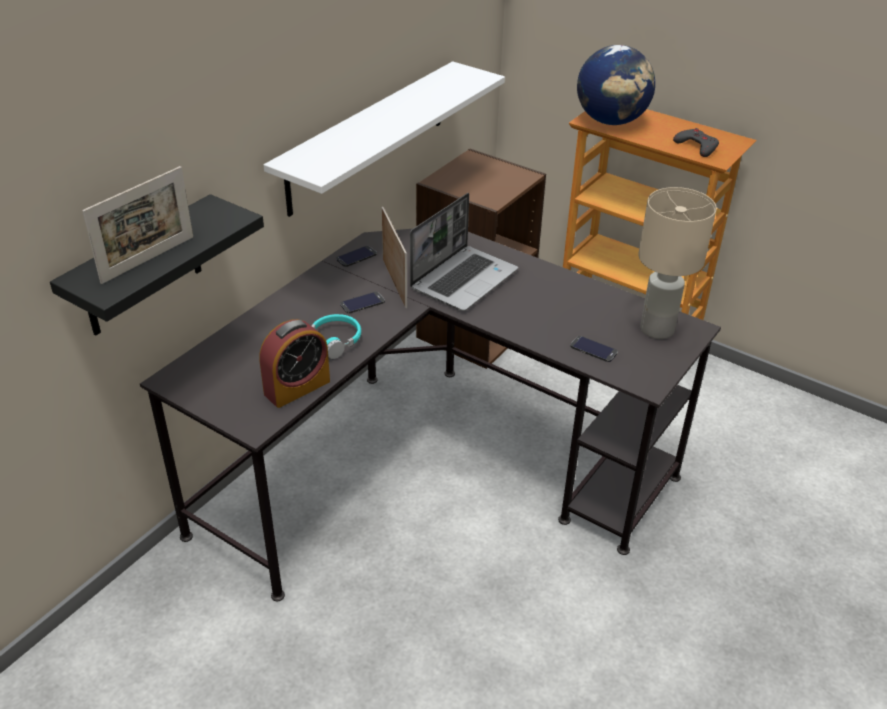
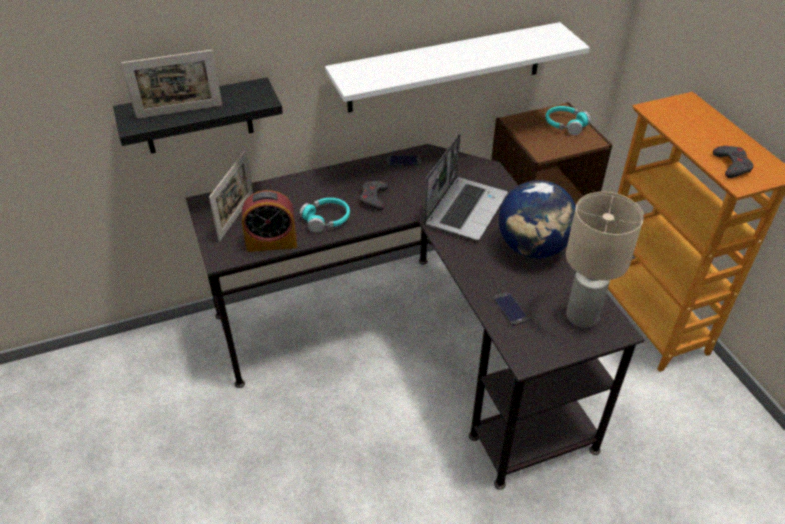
camera: 35 degrees right, 5 degrees up
(362, 303) = (373, 198): phone -> grey game controller
(394, 283) = (410, 192): picture frame -> picture frame (236, 217)
(464, 279) = (465, 209): laptop -> laptop turned 45 degrees counterclockwise
(488, 169) = (565, 124): none -> turquoise headphones
(611, 121) = (673, 116): globe -> globe (533, 248)

